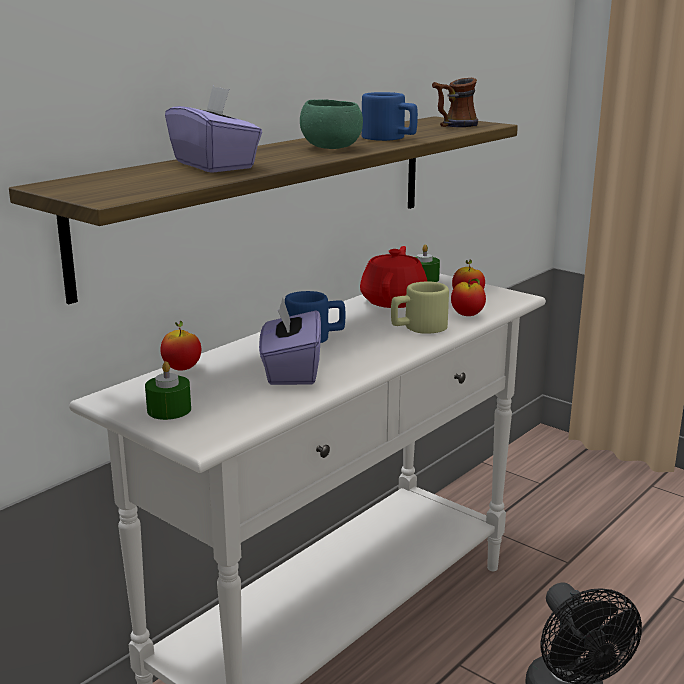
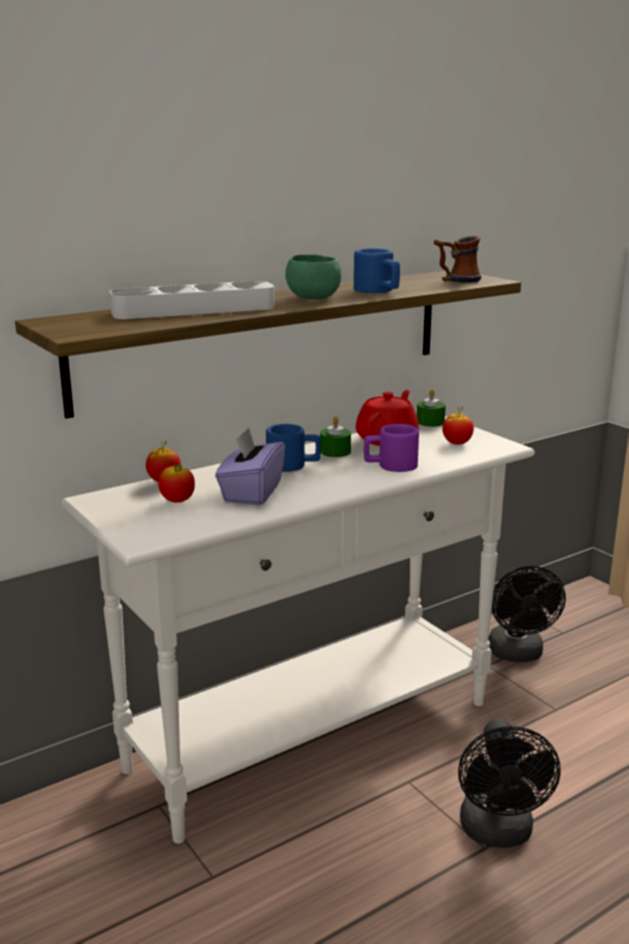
camera: 15 degrees right, 0 degrees up
(169, 410) = (131, 513): green candle -> green candle (335, 451)
(215, 165) = (193, 310): purple tissue box -> grey tray
(418, 328) = (390, 466): beige mug -> purple mug
(467, 315) = (444, 458): apple -> apple (177, 501)
(508, 512) = (518, 654): none -> black fan

